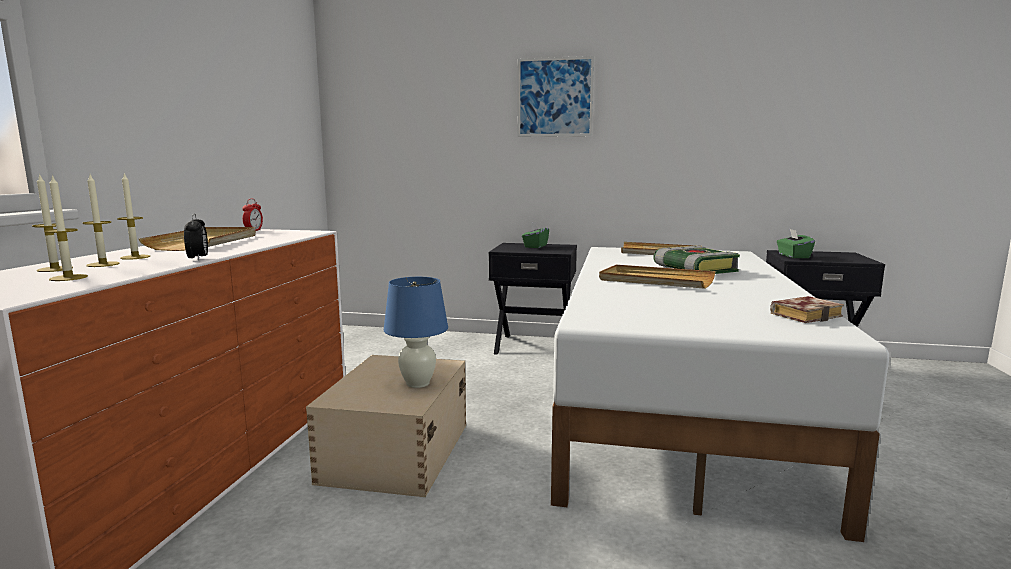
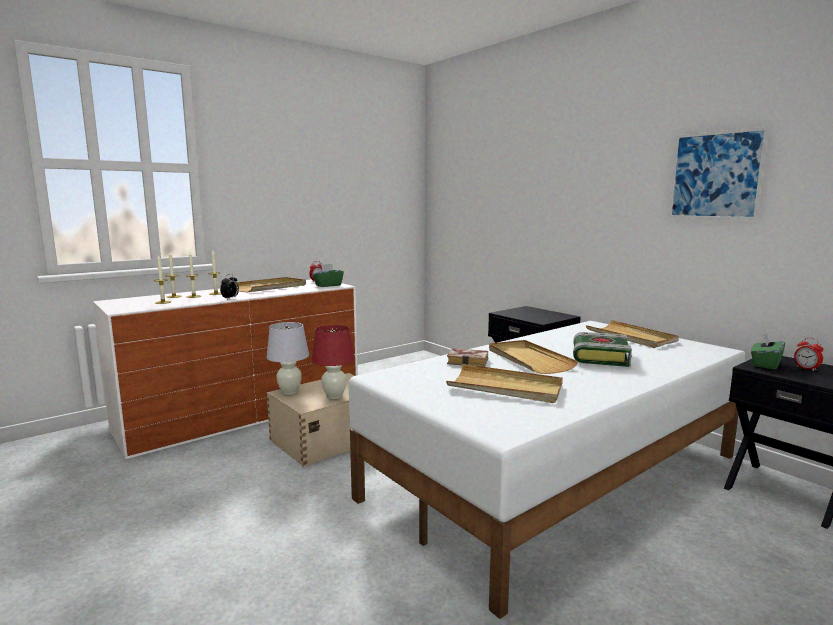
camera: 40 degrees right, 0 degrees up
(343, 396) = (290, 392): none -> white table lamp
(418, 383) = (334, 396): blue table lamp -> red table lamp
(535, 246) = (538, 313): green tissue box -> green tissue box (328, 285)
(555, 97) = (570, 182): picture -> picture (715, 175)
(718, 304) = (505, 387): none -> beige tray
(805, 315) = (540, 413): book -> book (469, 361)
(817, 255) = (806, 368): none -> alarm clock

